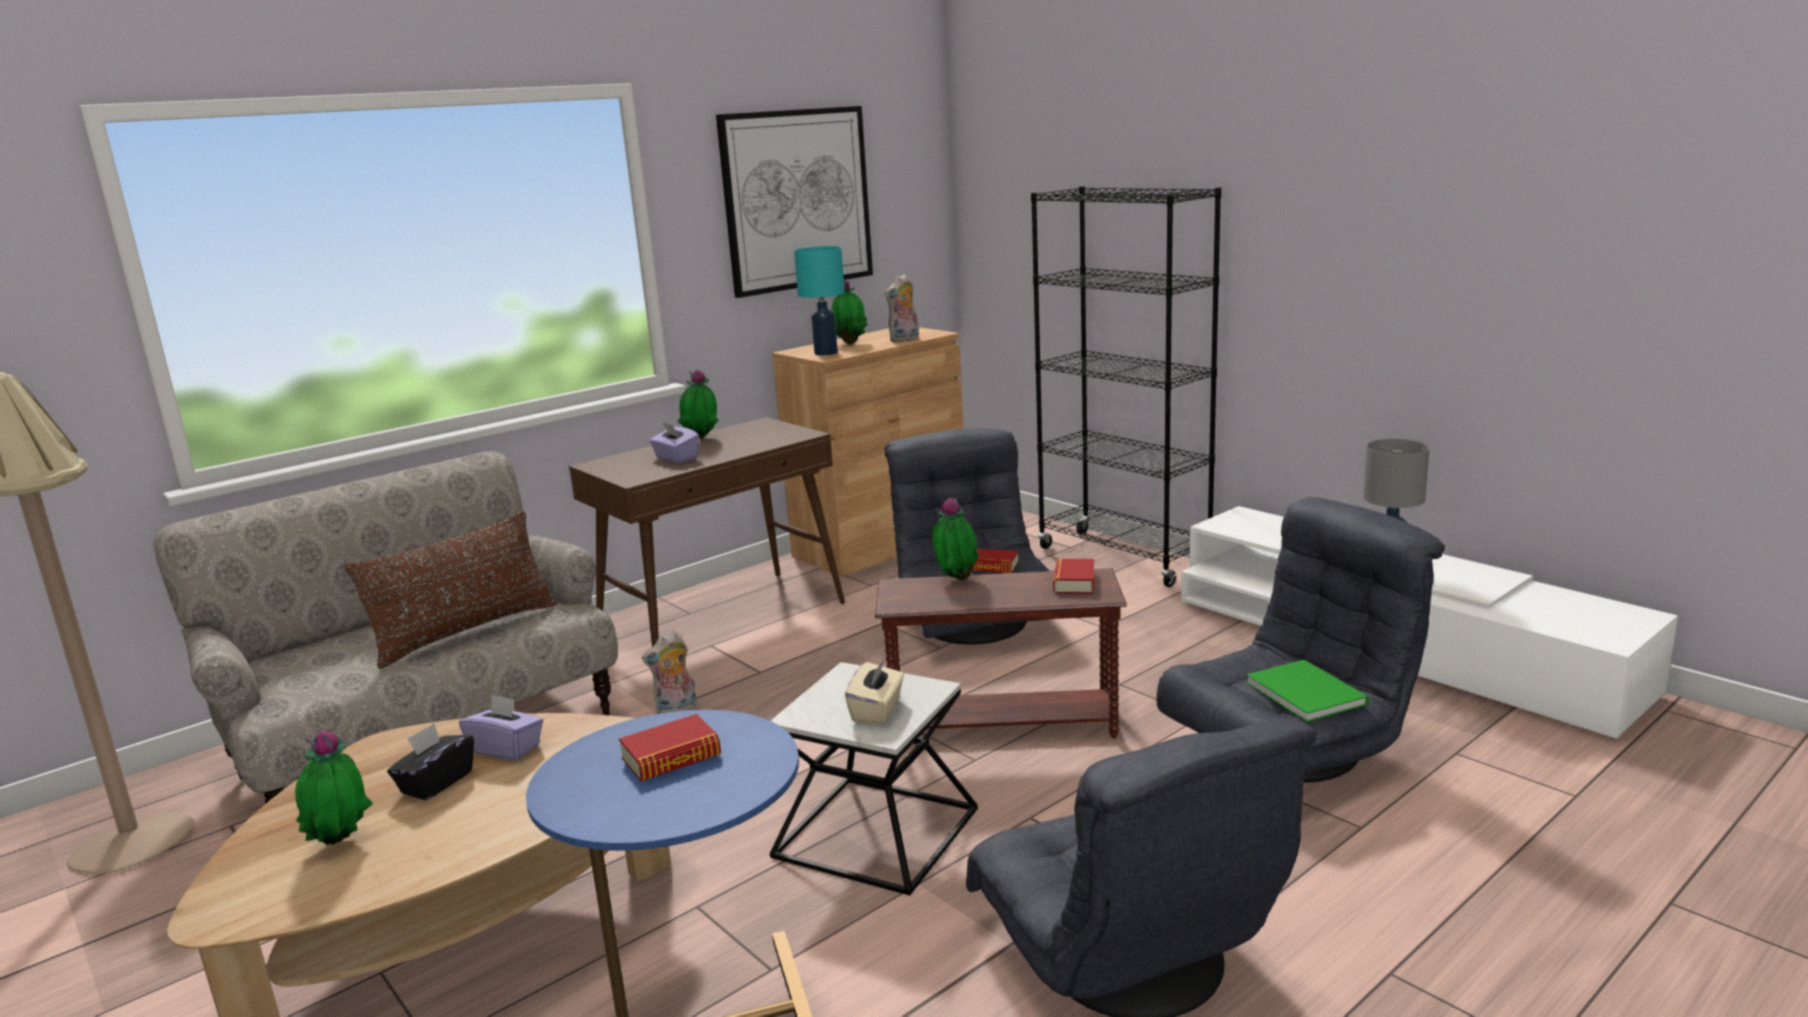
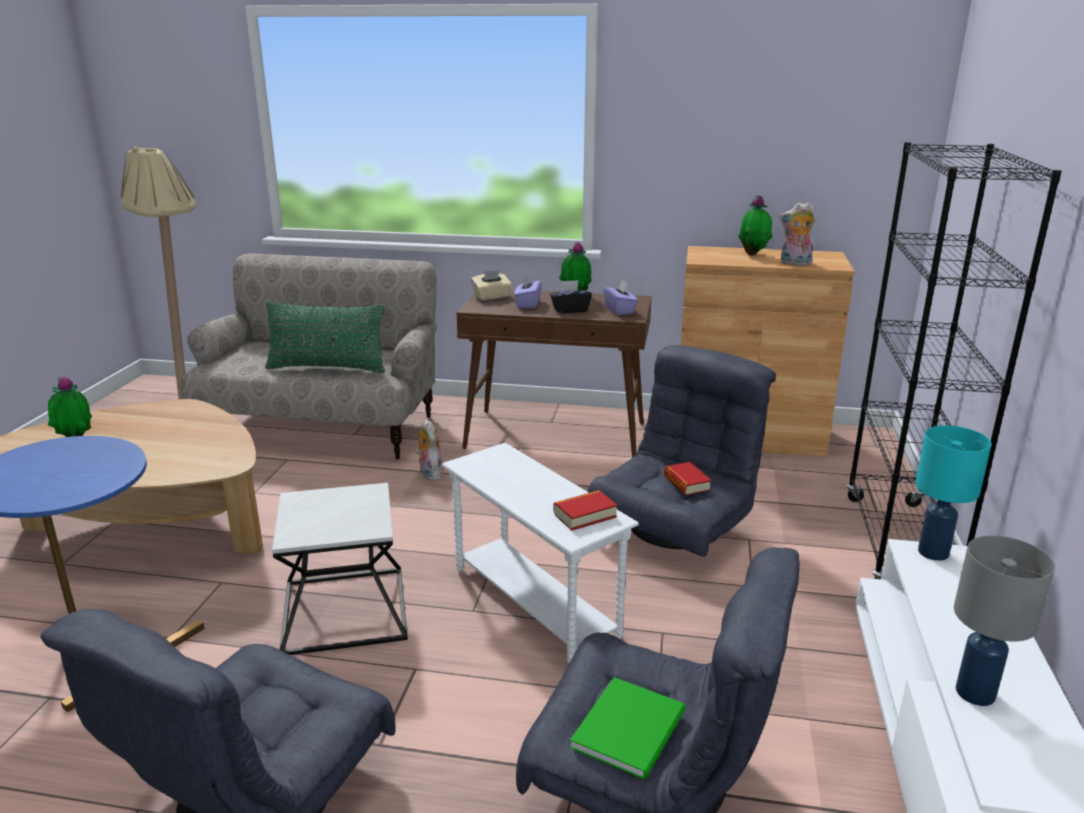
camera: 50 degrees right, 5 degrees up
(436, 783) = (147, 435): black tissue box -> black tissue box (570, 310)
(466, 632) = (327, 368): brown pillow -> green pillow
(506, 749) = (194, 435): purple tissue box -> purple tissue box (620, 310)
(671, 757) = (73, 467): book -> none
(676, 708) = (429, 474): plush toy -> plush toy turned 45 degrees clockwise
(797, 199) = (746, 117): picture -> none
(826, 353) = (711, 257): turquoise table lamp -> turquoise table lamp (933, 553)
(877, 711) = (323, 522): beige tissue box -> beige tissue box (491, 297)
(956, 580) = (532, 468): potted plant -> none
(1002, 724) = (535, 601): brown side table -> white side table

